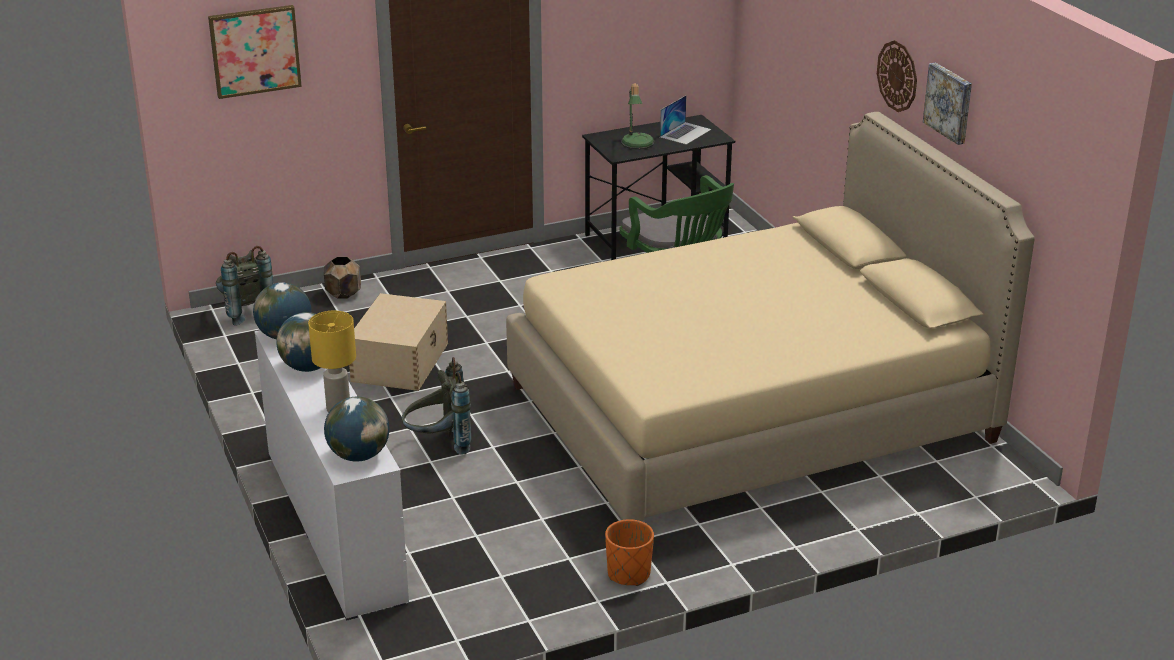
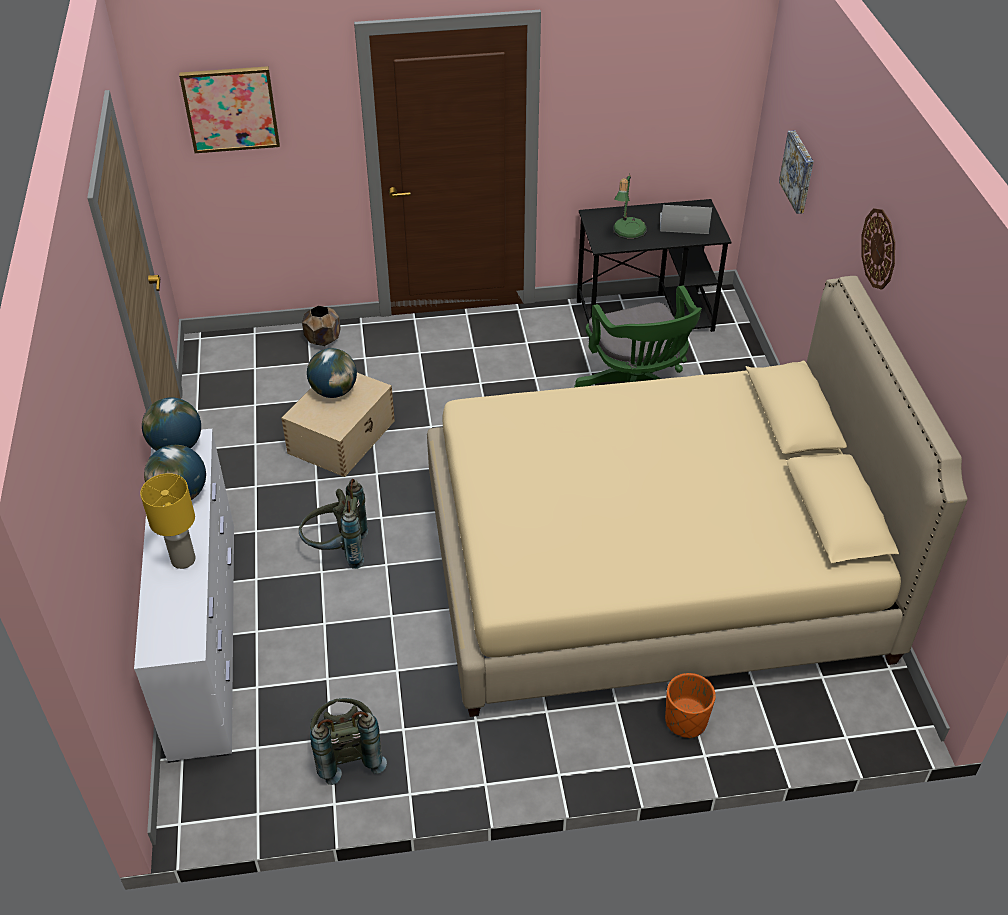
camera: 15 degrees right, 15 degrees up
(245, 311) = (227, 346): grey backpack -> grey backpack (347, 753)
(358, 456) = (174, 631): globe -> globe (333, 391)
(628, 574) = (452, 764): orange planter -> orange planter (685, 721)
(685, 133) = (684, 223): laptop -> laptop turned 135 degrees counterclockwise
(949, 102) = (919, 306): picture -> picture (799, 171)

